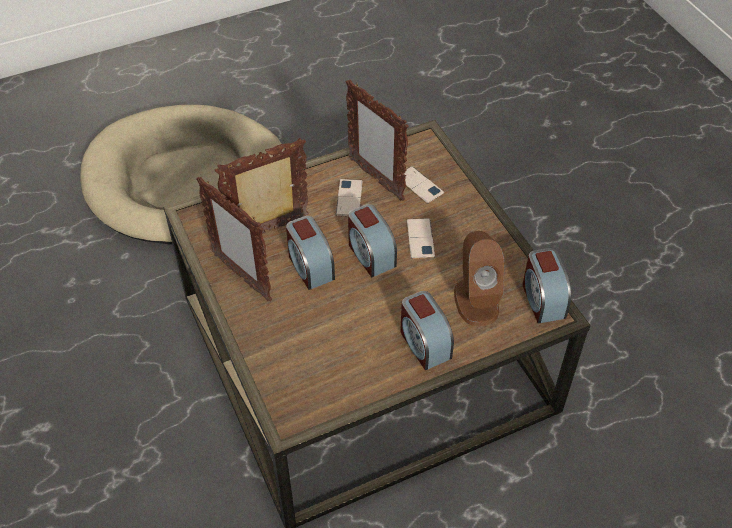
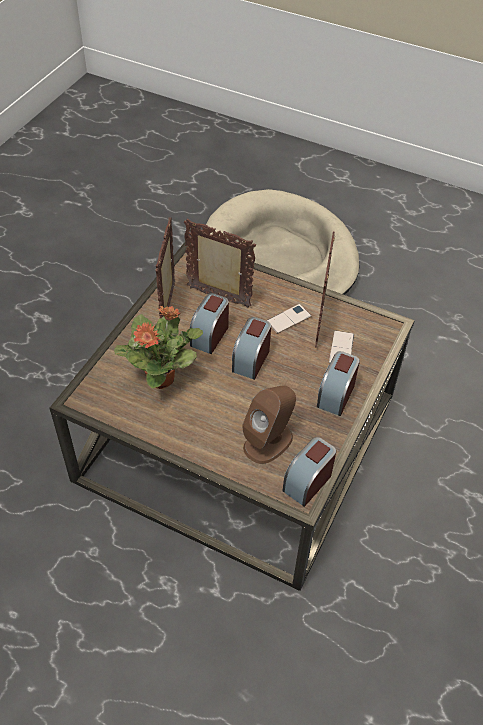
camera: 50 degrees right, 0 degrees up
(326, 335) = (161, 378): none -> potted plant
(420, 239) = (292, 378): phone -> none
(424, 343) = (202, 433): alarm clock -> alarm clock (336, 394)

